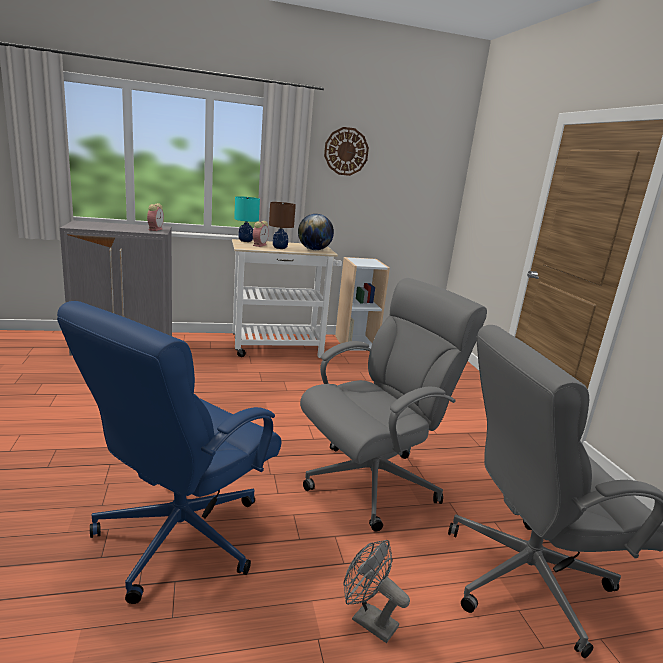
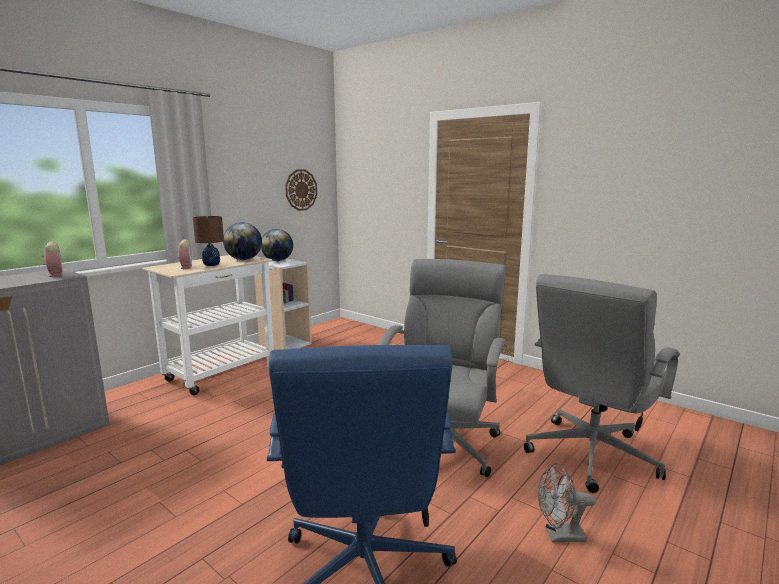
camera: 35 degrees left, 5 degrees down
(245, 241) = (162, 266): turquoise table lamp -> none
(346, 151) = (236, 157): wall clock -> wall clock (301, 190)
(366, 260) = (277, 260): none -> globe

